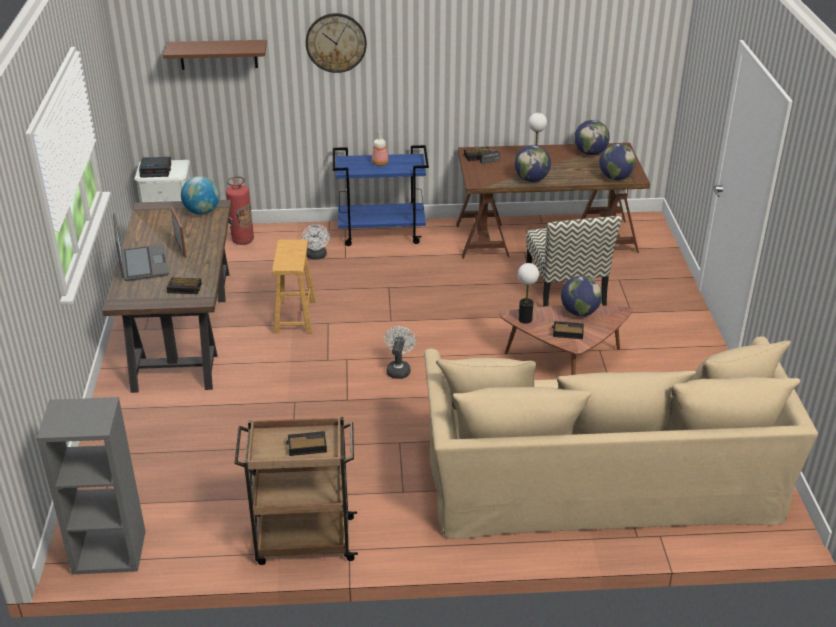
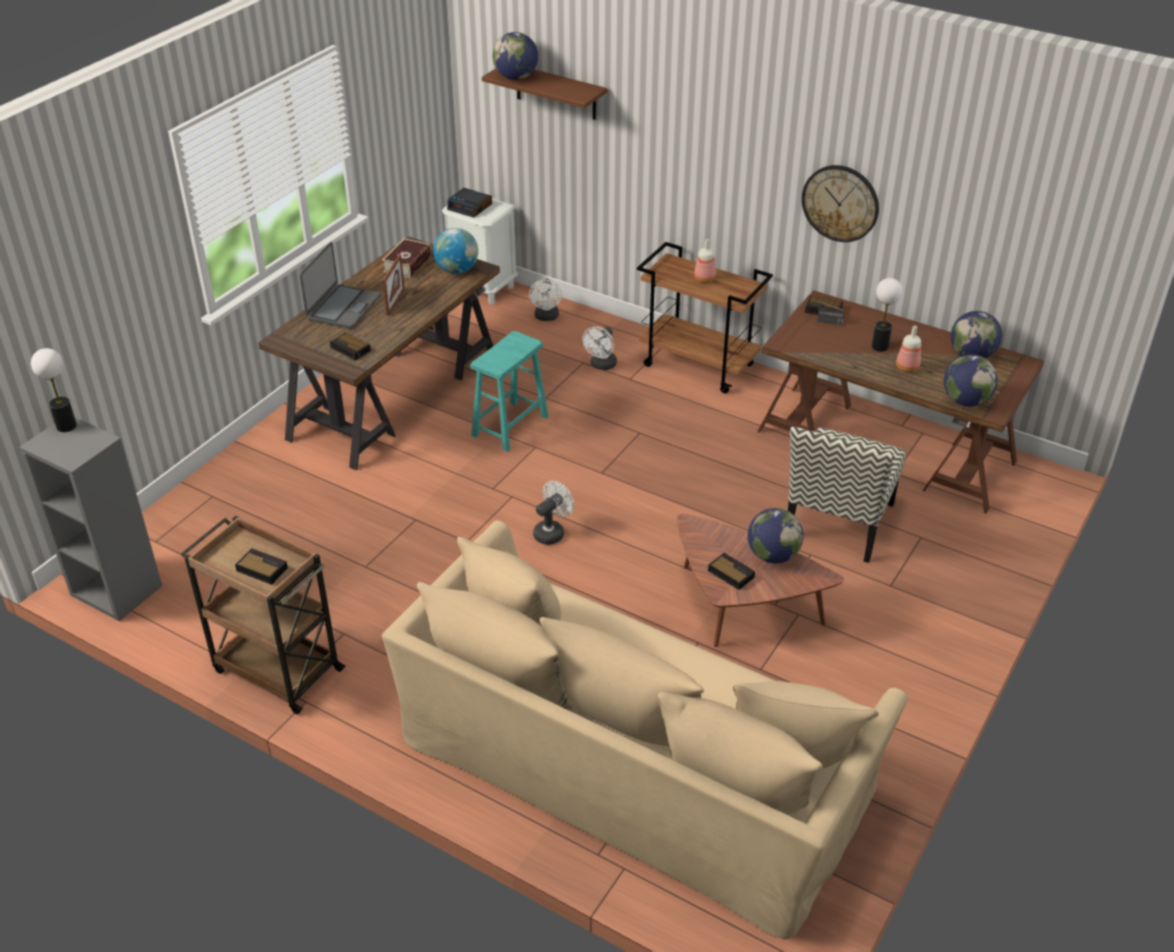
camera: 35 degrees right, 5 degrees up
(158, 220) = (407, 264): none -> book
(243, 240) = (546, 317): fire extinguisher -> white fan
(295, 317) = (510, 426): brown stool -> turquoise stool
(336, 42) = (683, 113): wall clock -> wall clock (840, 203)
(382, 233) = (699, 365): blue cart -> brown cart
(525, 319) = (699, 535): table lamp -> table lamp (66, 426)
(531, 179) = (854, 364): globe -> globe (516, 78)
(562, 171) = (906, 367): none -> bottle

